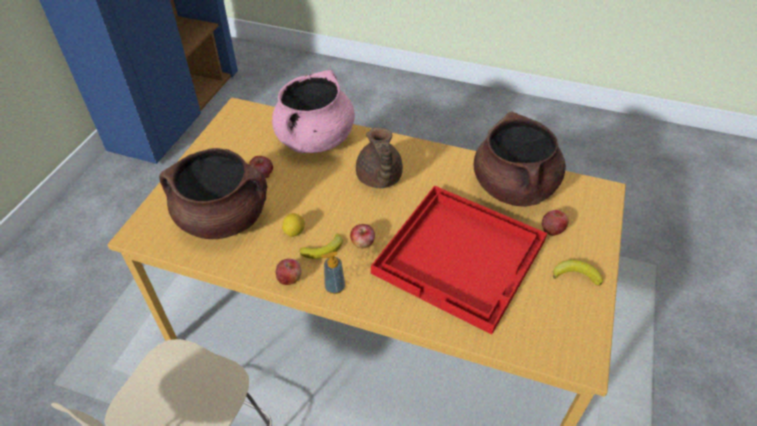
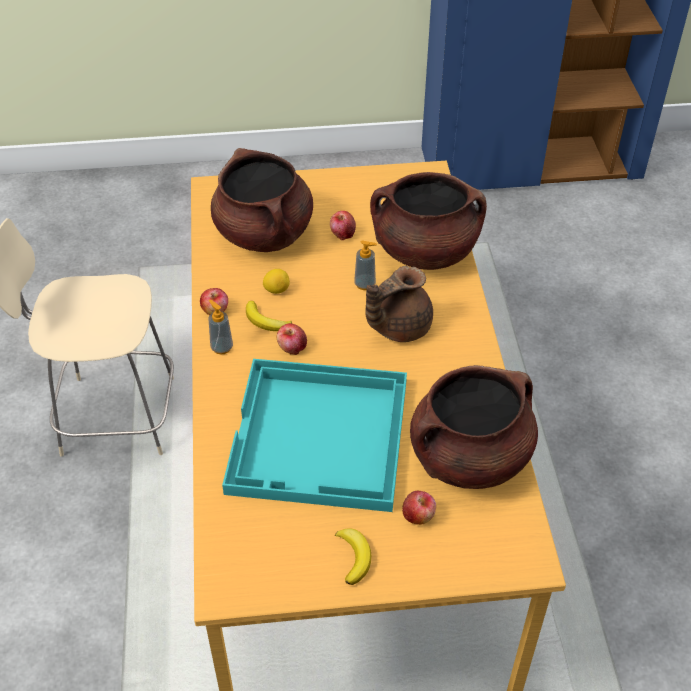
camera: 65 degrees right, 0 degrees up
(315, 140) = (425, 252): pink cooking pot -> brown cooking pot
(325, 181) = (365, 284): none -> soap dispenser
(461, 256) = (320, 437): red tray -> turquoise tray

